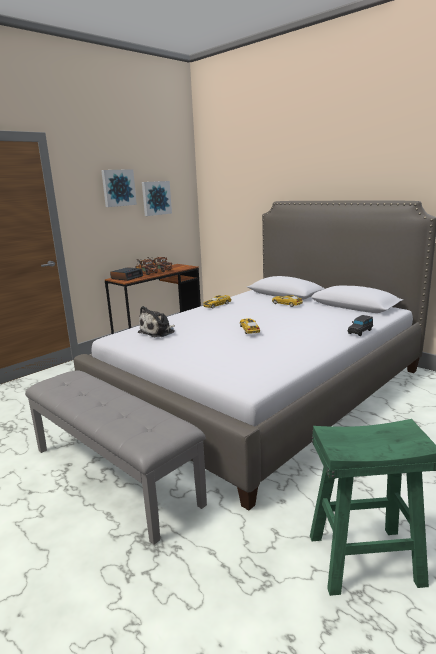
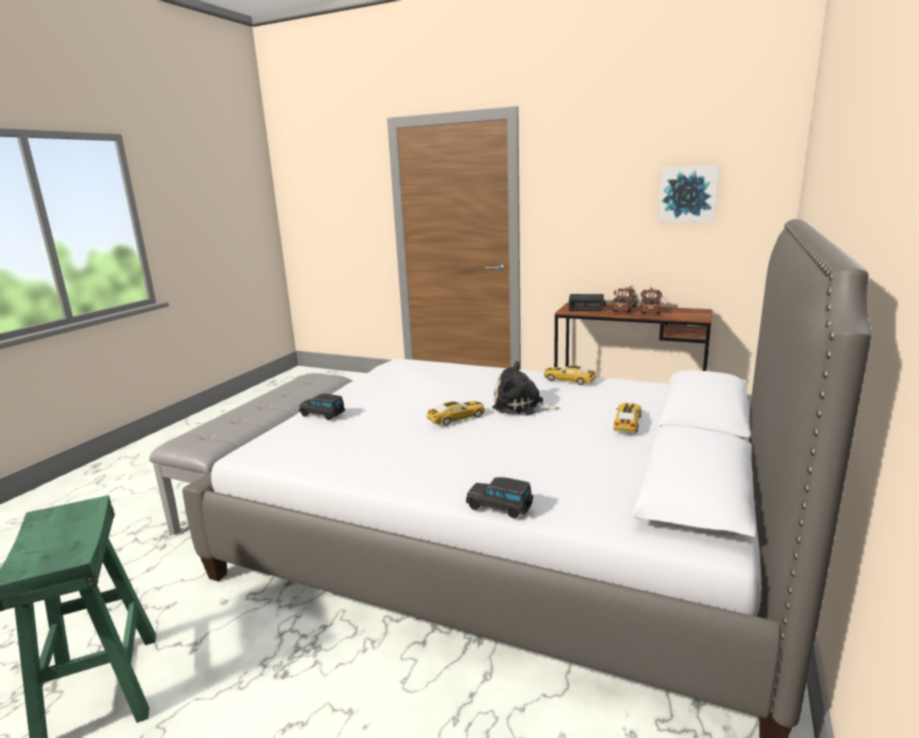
camera: 70 degrees right, 0 degrees up
(118, 188) = (615, 176): picture -> none
(158, 332) = (419, 374): plush toy -> plush toy (521, 406)
(203, 362) = (323, 415): none -> black toy car

